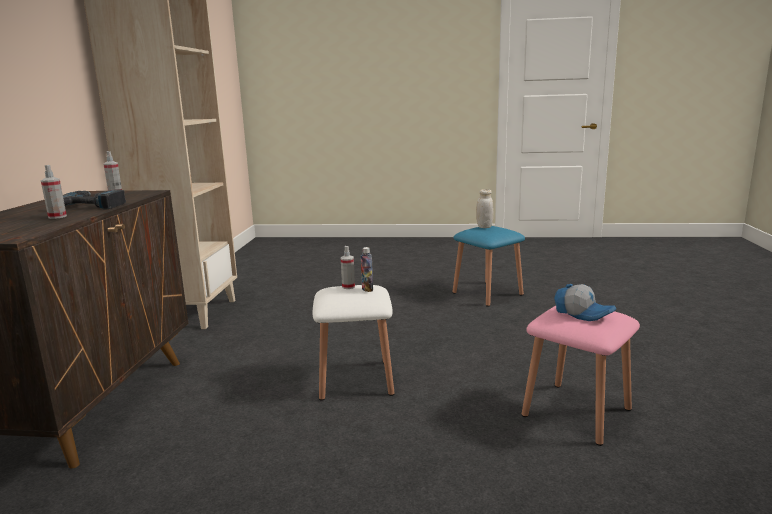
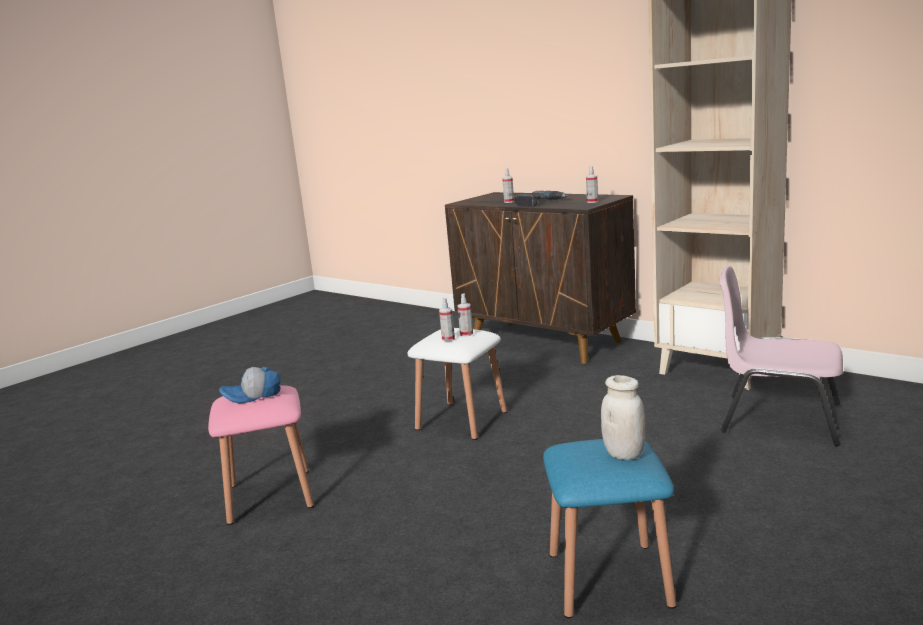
camera: 125 degrees right, 0 degrees up
(281, 289) = (778, 418): none -> pink chair
(367, 289) = (448, 339): bottle -> spray bottle

